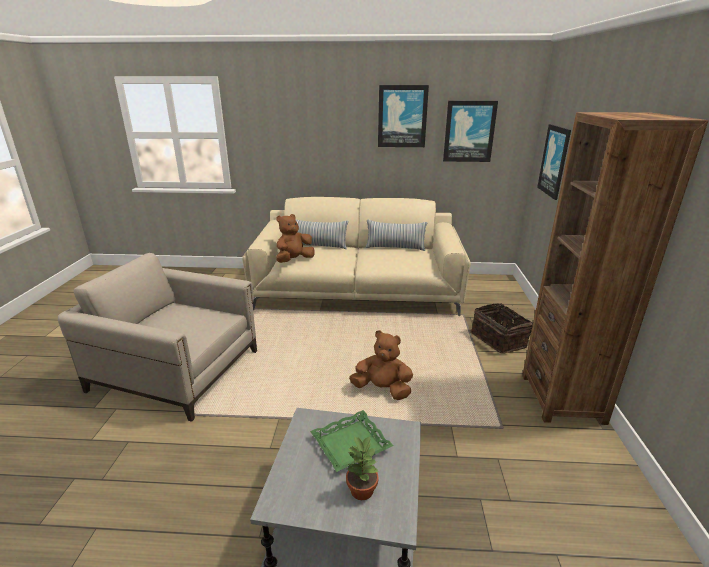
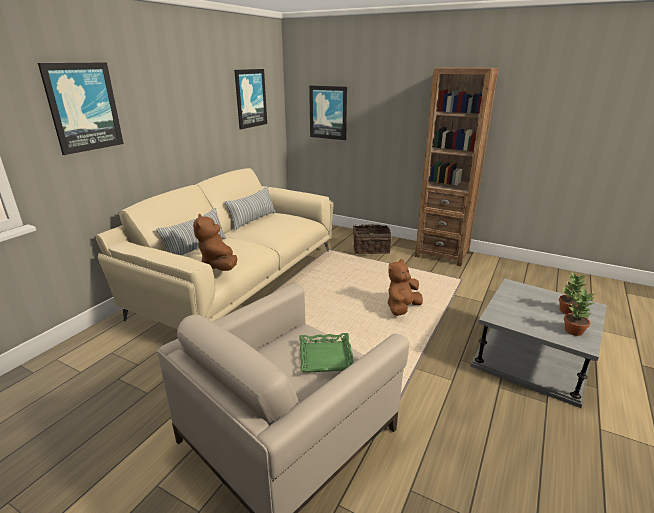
camera: 65 degrees left, 0 degrees up
(307, 495) = (574, 331): none -> potted plant
(351, 445) = (525, 305): green tray -> green tray (326, 357)
(402, 116) = (204, 88): picture -> picture (83, 107)

